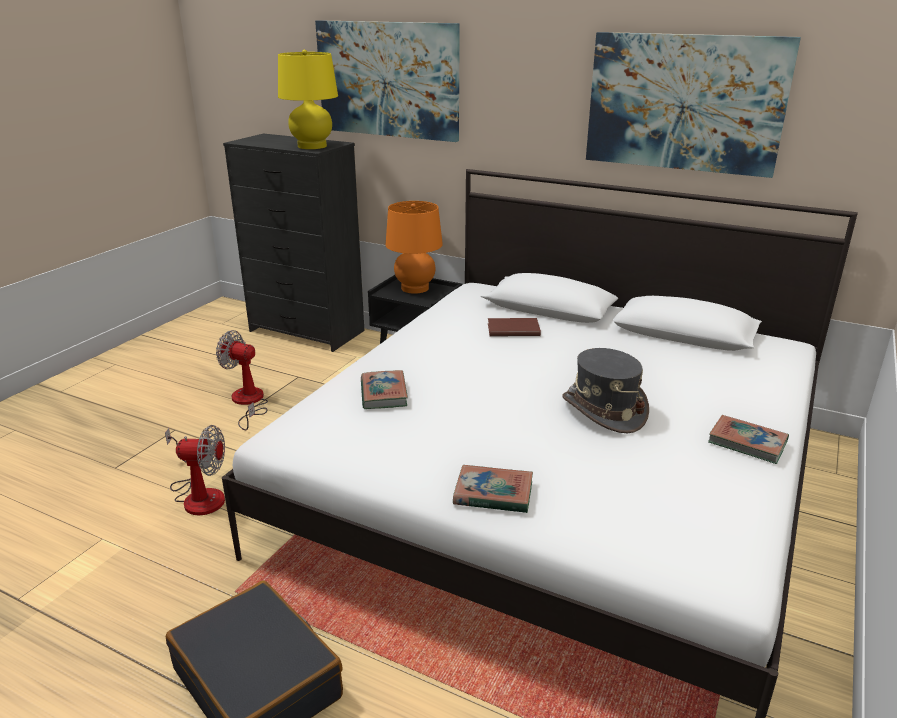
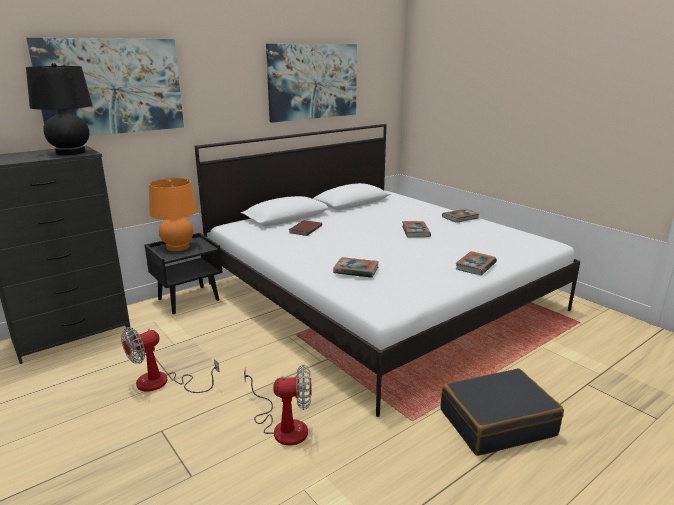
camera: 65 degrees left, 5 degrees down
(199, 495) = (283, 426): fan -> fan turned 60 degrees clockwise
(312, 146) = (70, 152): yellow table lamp -> black table lamp
(603, 410) = (415, 231): grey hat -> book

